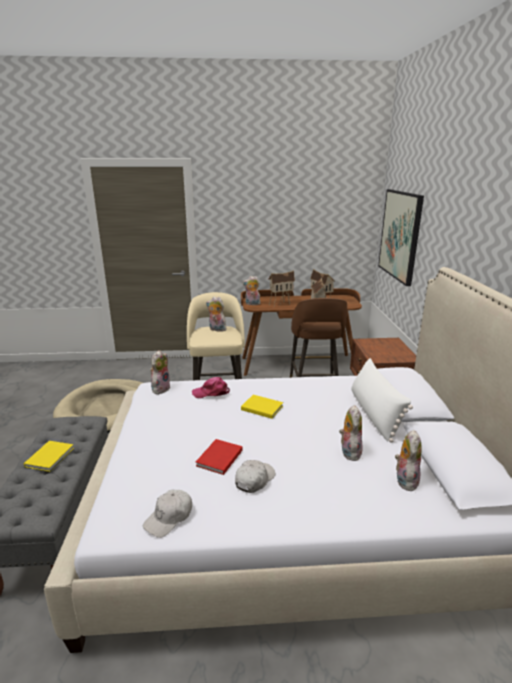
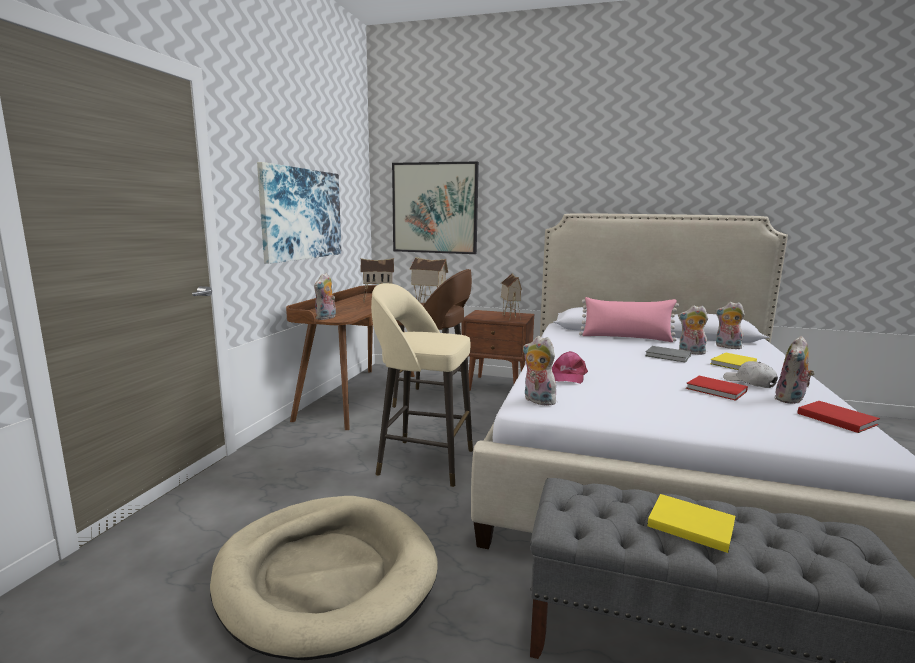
camera: 70 degrees left, 10 degrees down
(169, 518) = (835, 418): white cap -> red book
(216, 329) = (414, 335): plush toy -> plush toy (791, 400)
(261, 407) = (610, 363): yellow book -> yellow book (732, 363)
(275, 233) = (302, 214): none -> picture
(280, 304) = (350, 310): toy house -> toy house (510, 317)
(316, 437) = (668, 356): none -> grey book
(374, 414) = (626, 338): white pillow -> pink pillow

